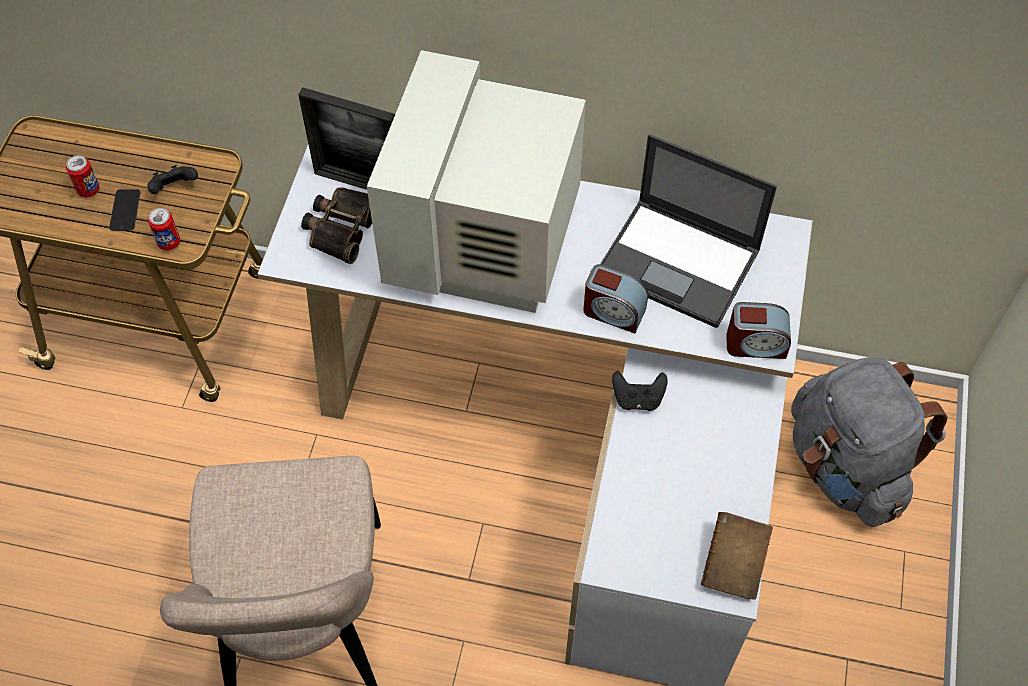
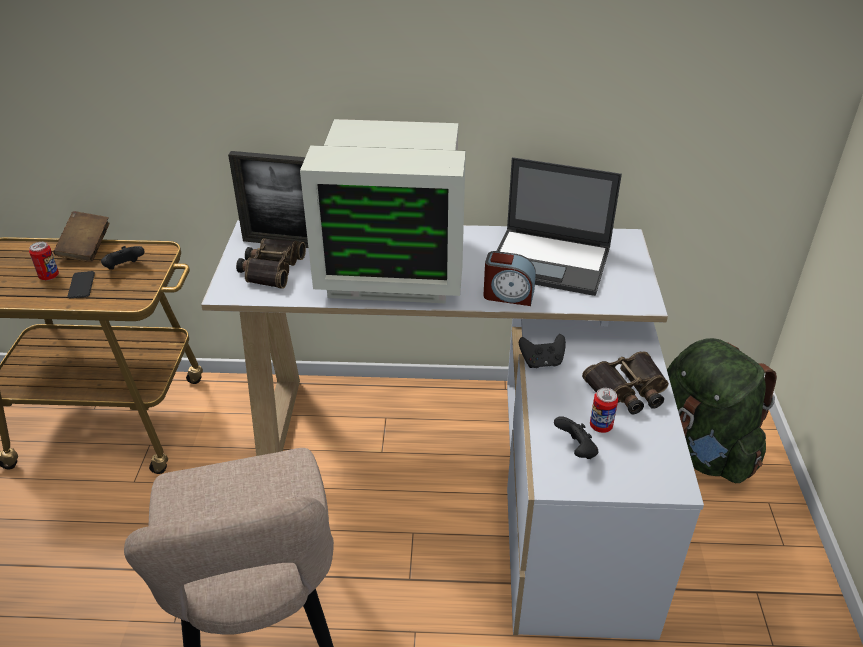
camera: 10 degrees left, 20 degrees down
(169, 242) = (121, 300): can -> can (601, 426)
(487, 243) = (393, 266): monitor -> monitor turned 90 degrees counterclockwise
(641, 528) = (576, 450): none -> black game controller
(725, 455) = (628, 390): none -> binoculars
(733, 563) = (666, 465): brown book -> brown book (86, 248)
(755, 344) = (630, 302): alarm clock -> none
(846, 467) = (698, 450): grey backpack -> green backpack

